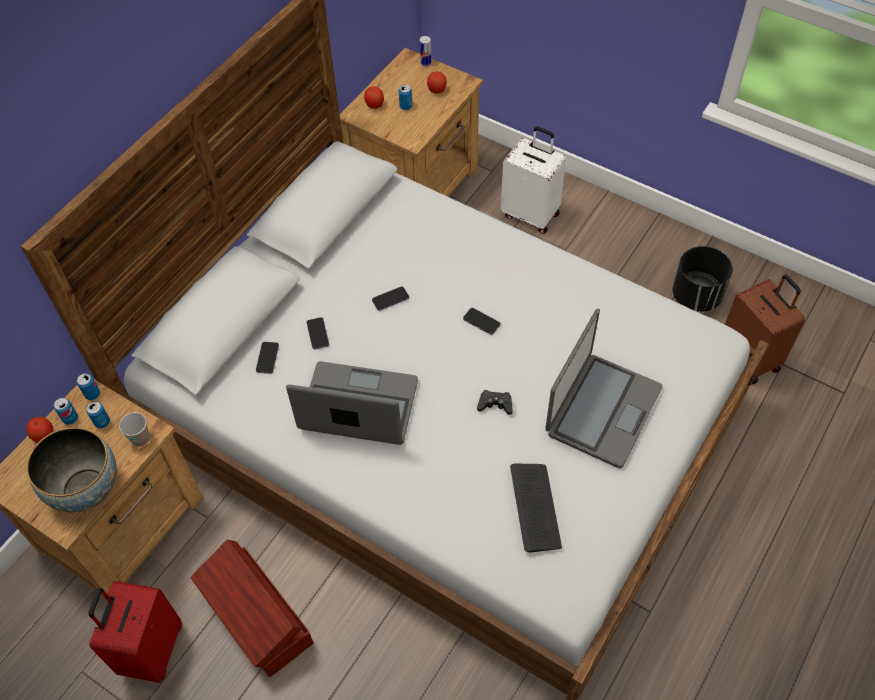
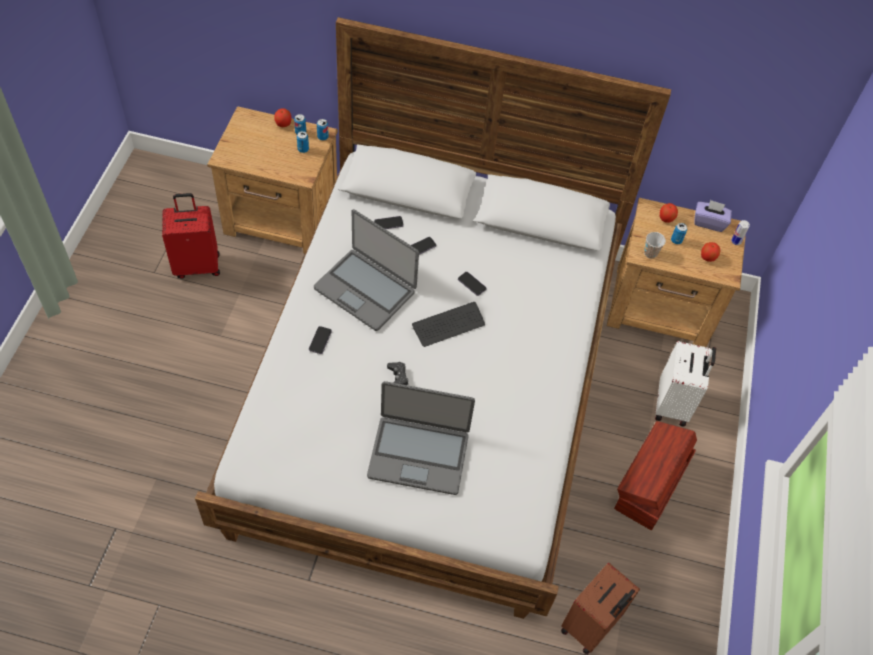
camera: 65 degrees right, 0 degrees up
(86, 489) = (251, 158): bowl -> none
(140, 439) = (297, 173): cup -> cup (650, 253)
(258, 619) = (233, 317): brown storage box -> brown storage box (650, 485)
(358, 407) = (365, 289): laptop -> laptop turned 135 degrees clockwise
(393, 74) = (709, 222): none -> purple tissue box
(481, 322) = (474, 350): phone -> phone (320, 340)
(535, 507) = (313, 423): keyboard -> keyboard (448, 325)
(696, 296) = (643, 565): black planter -> none

